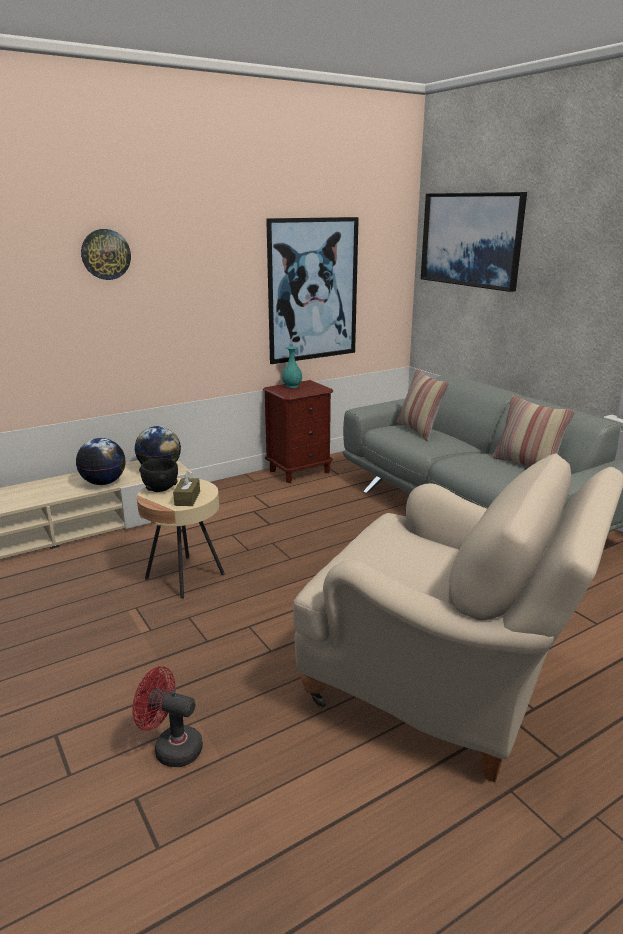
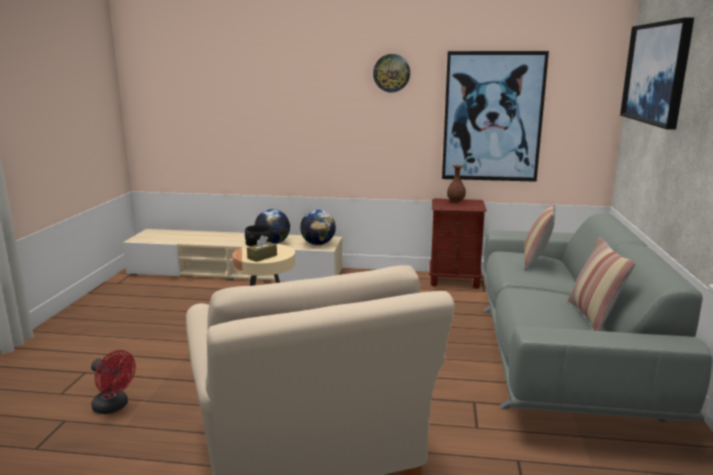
camera: 40 degrees right, 5 degrees down
(105, 254) = (308, 76): wall clock -> wall clock (391, 73)
(171, 748) = (114, 407): red fan -> red fan turned 150 degrees clockwise
(292, 386) = (455, 201): turquoise vase -> brown vase

